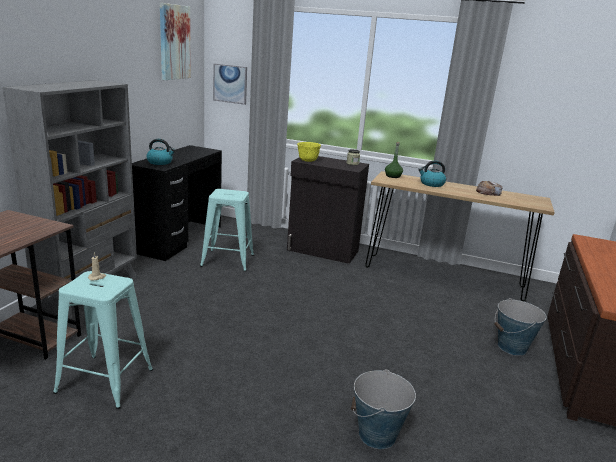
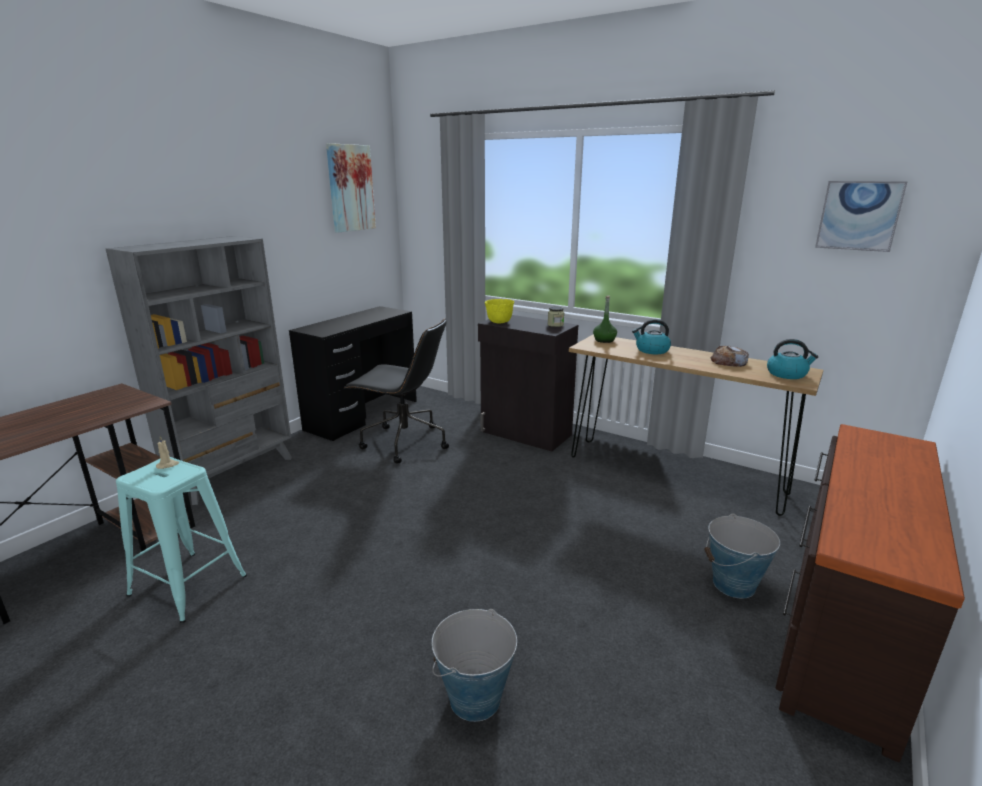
camera: 15 degrees right, 0 degrees up
(160, 162) = (327, 327): kettle -> kettle (787, 374)
(227, 260) = (403, 442): turquoise stool -> black office chair
(230, 84) = (425, 232): picture -> picture (859, 215)

